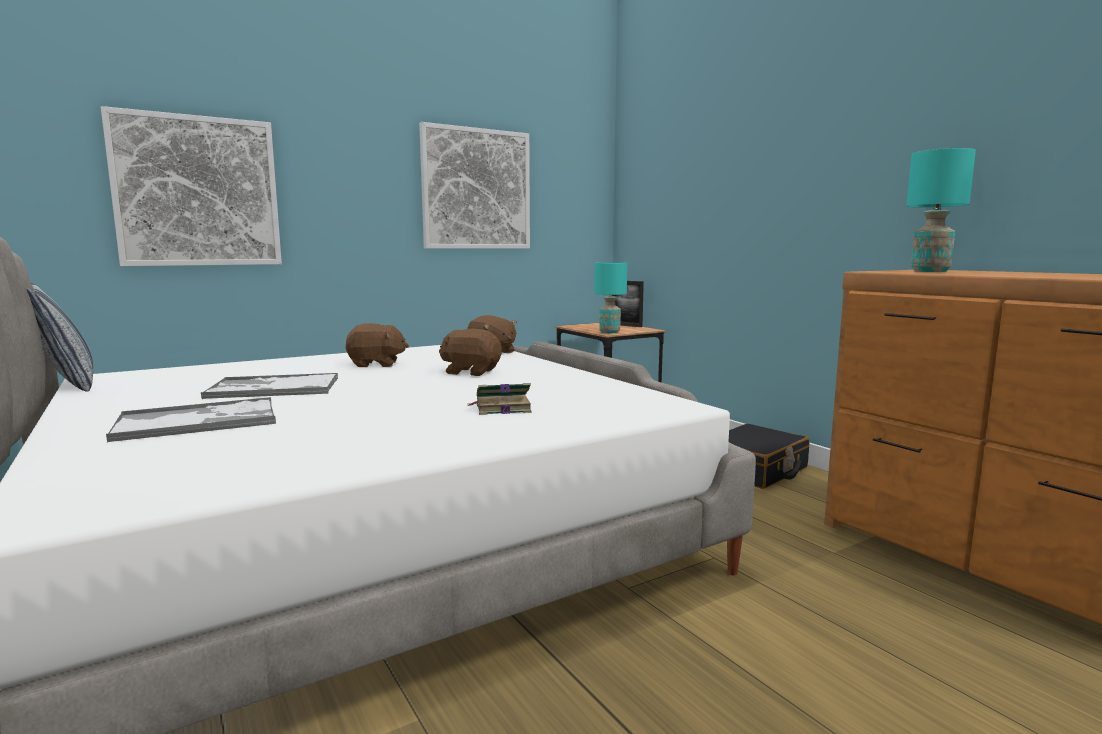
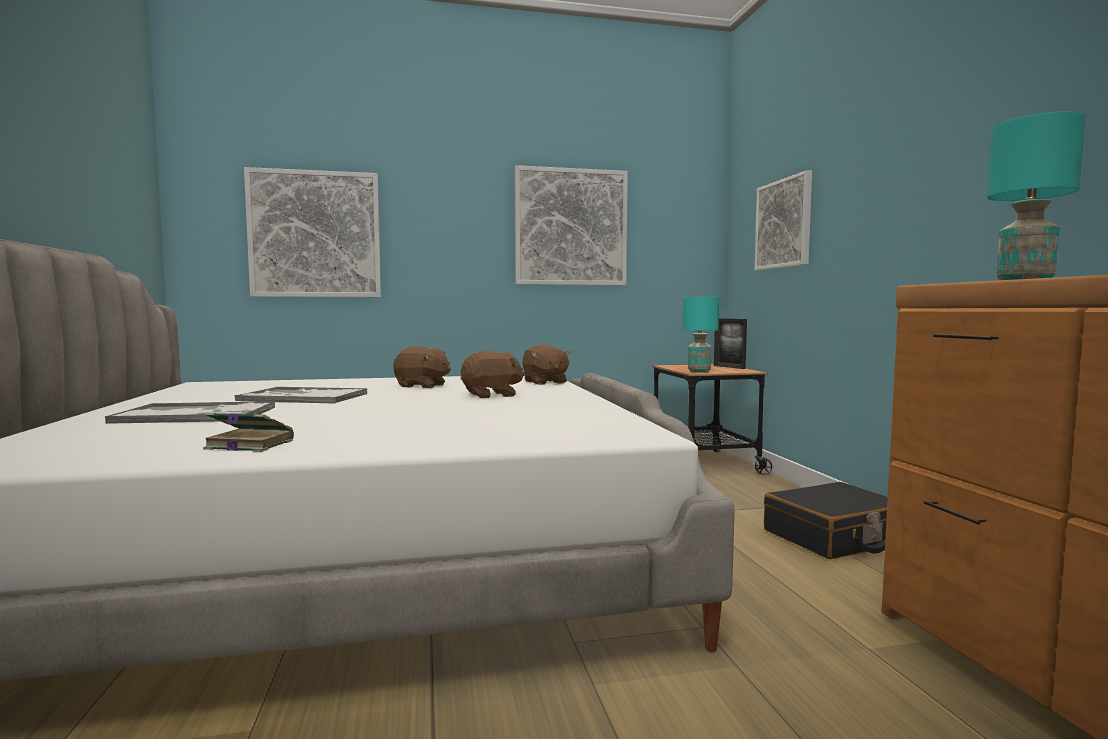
camera: 20 degrees right, 5 degrees down
(68, 384) = (172, 387): pillow -> none
(471, 372) = (492, 395): brown plush toy -> brown plush toy turned 120 degrees clockwise
(501, 408) = (455, 424): book -> book (248, 444)
(680, 196) = (783, 224): none -> picture

